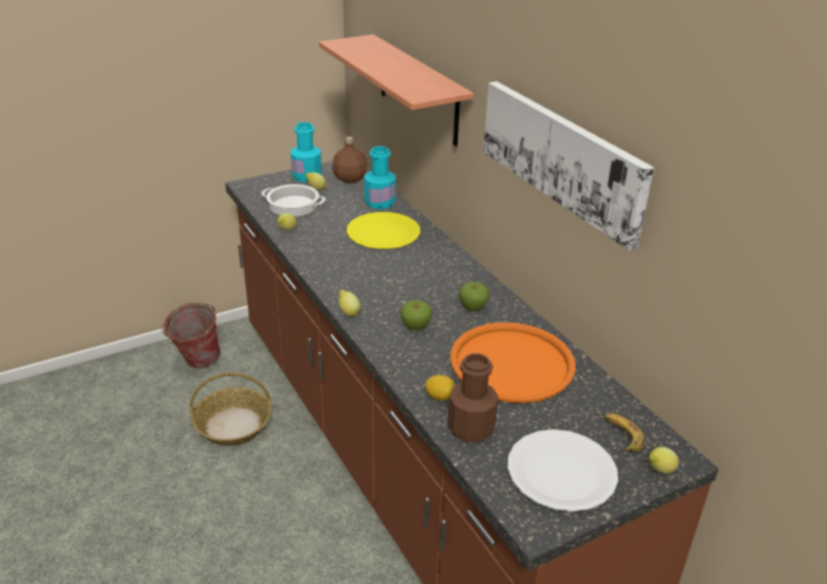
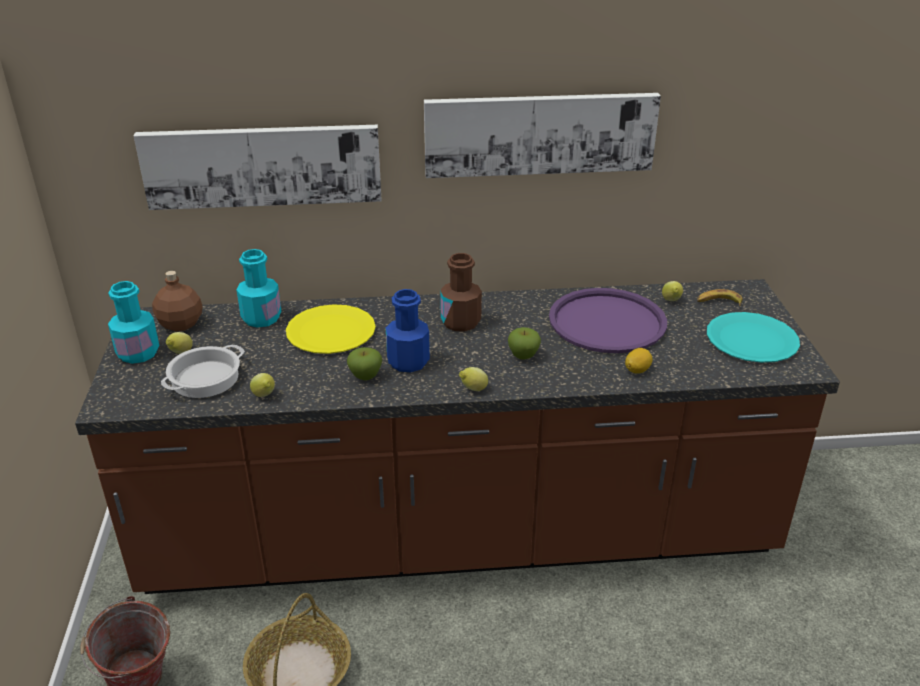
camera: 65 degrees left, 0 degrees up
(367, 274) = (408, 361): none -> blue bottle
(418, 90) = (262, 165): shelf -> picture
(471, 428) = (686, 366): brown bottle -> brown bottle (460, 322)
(473, 308) = (511, 317): apple -> apple (365, 376)
(511, 363) = (607, 322): orange tray -> purple tray
(562, 472) = (752, 340): white plate -> turquoise plate
(659, 470) = (761, 300): lemon -> lemon (671, 301)

